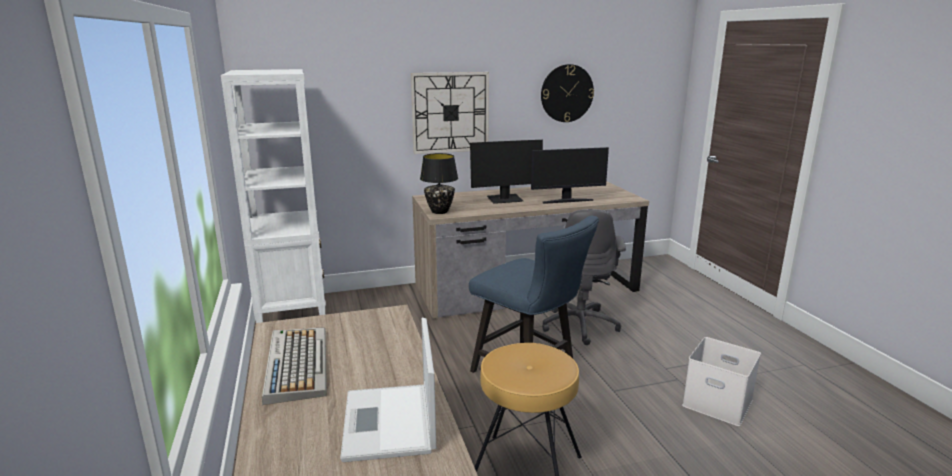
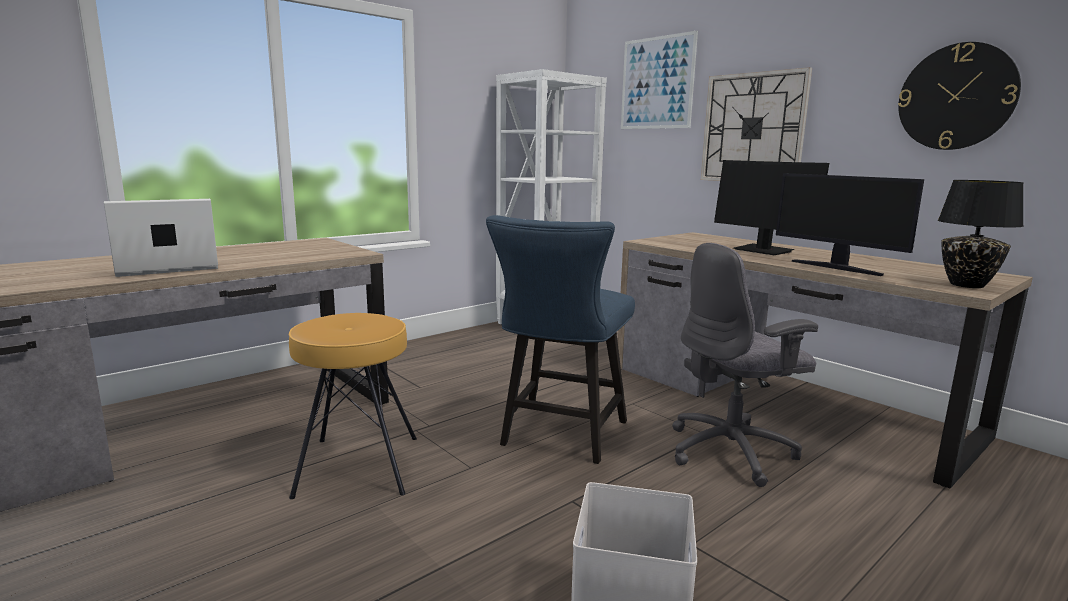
camera: 65 degrees right, 5 degrees down
(296, 364) = (259, 247): keyboard -> none
(355, 75) = (657, 83): none -> picture
(440, 211) = (655, 240): black table lamp -> black table lamp (967, 285)

